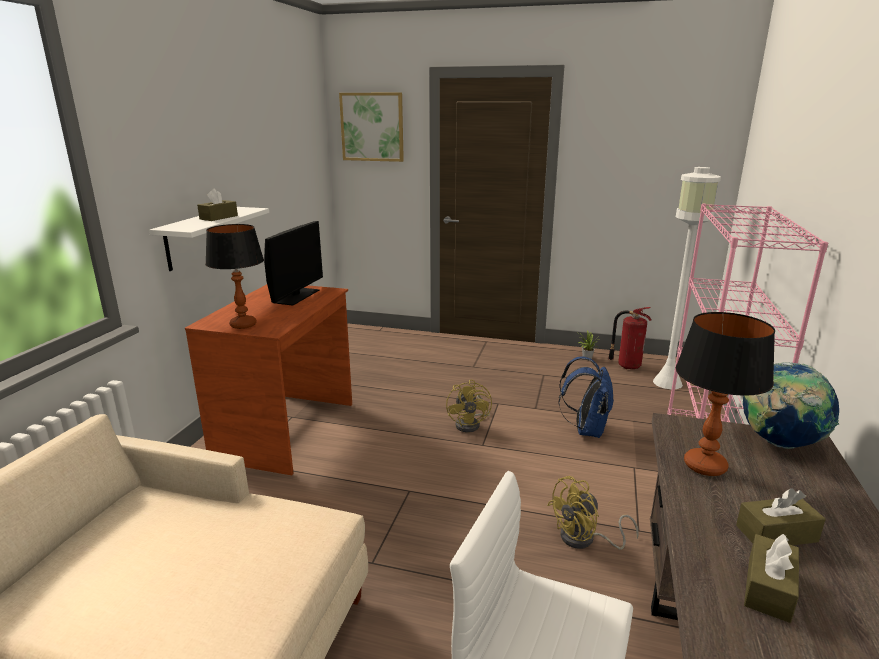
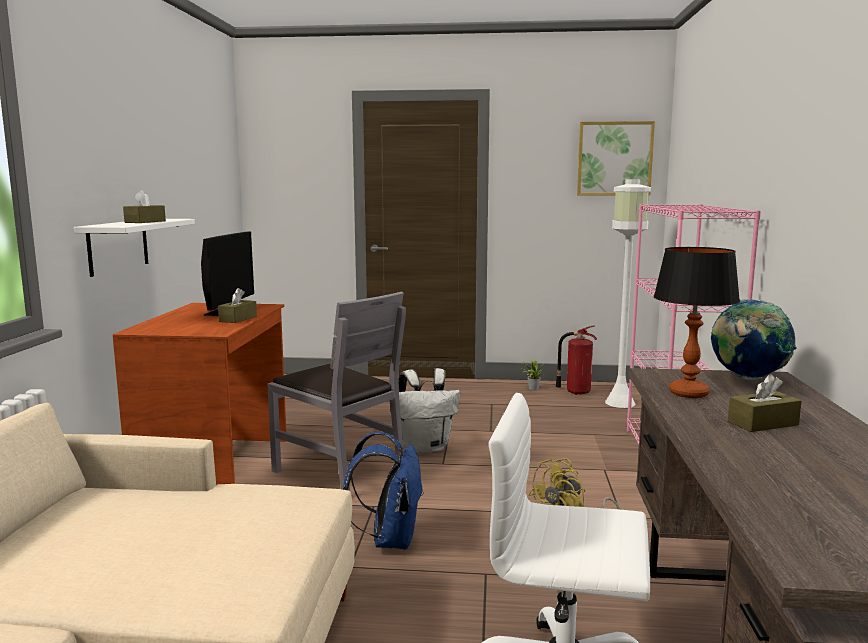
camera: 10 degrees left, 10 degrees down
(243, 325) = (181, 329): table lamp -> none
(372, 127) = (290, 152): picture -> picture (614, 159)
(389, 444) = (339, 470): none -> grey chair
(471, 424) = (425, 448): yellow fan -> white backpack
(586, 429) = (548, 444): blue backpack -> blue backpack (390, 539)
(768, 588) = (766, 450): brown tissue box -> brown tissue box (238, 319)

